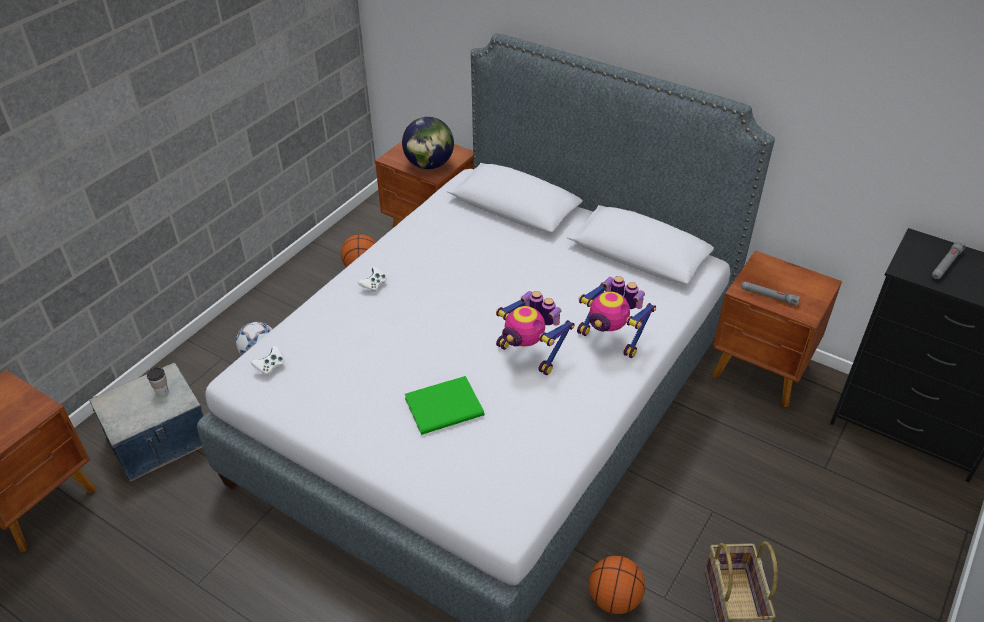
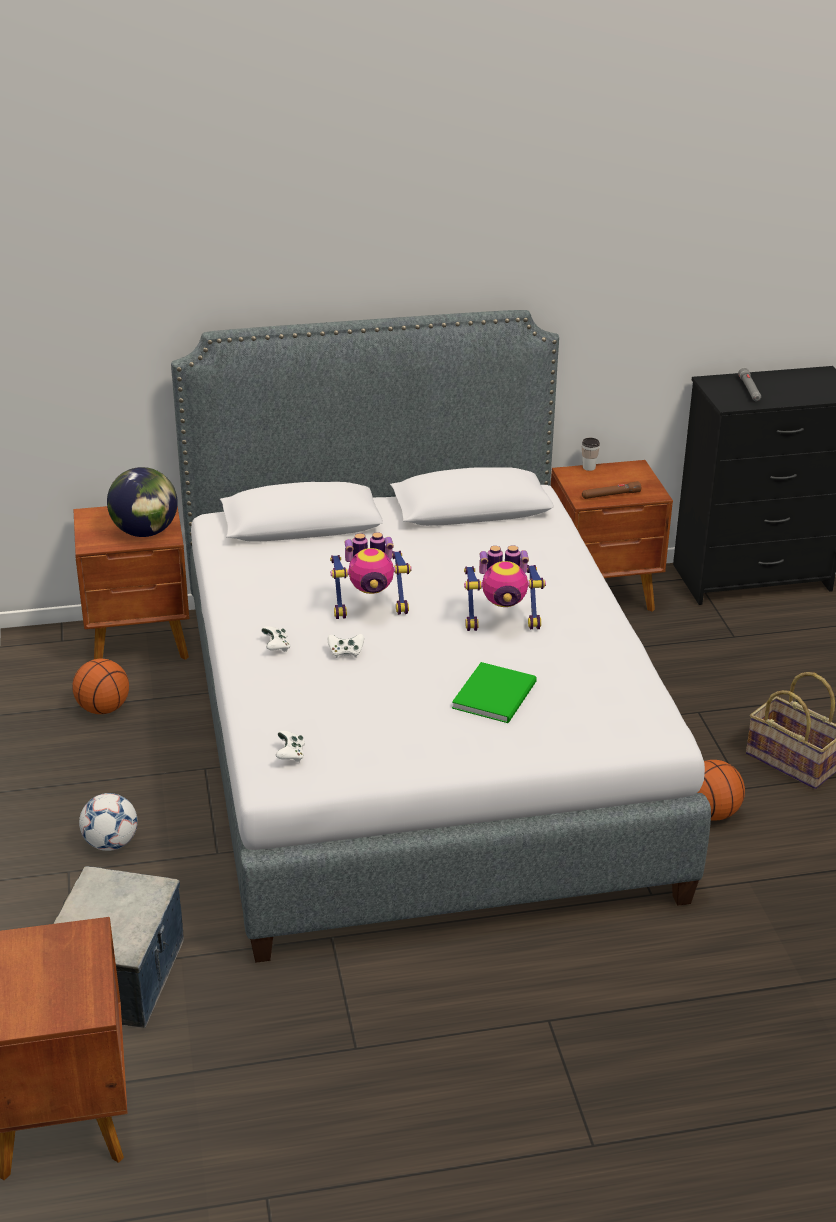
camera: 45 degrees left, 10 degrees down
(162, 392) = (118, 895): cup -> cup (589, 467)
(403, 314) = (345, 653): none -> white game controller
(611, 339) = (547, 579): toy robot -> toy robot (370, 609)
(768, 296) = (610, 495): grey flashlight -> brown flashlight

